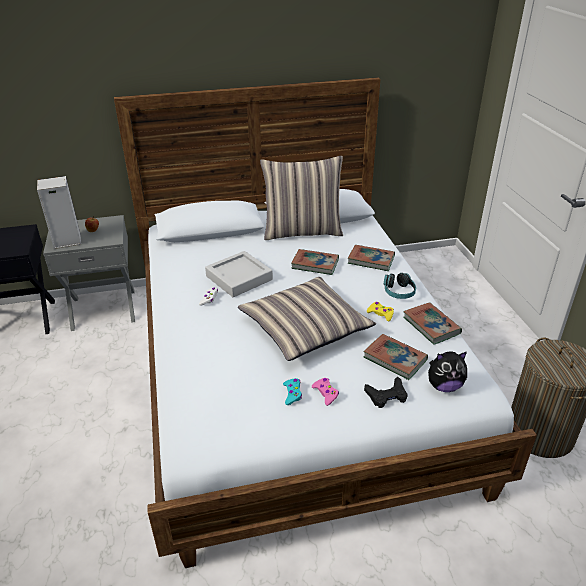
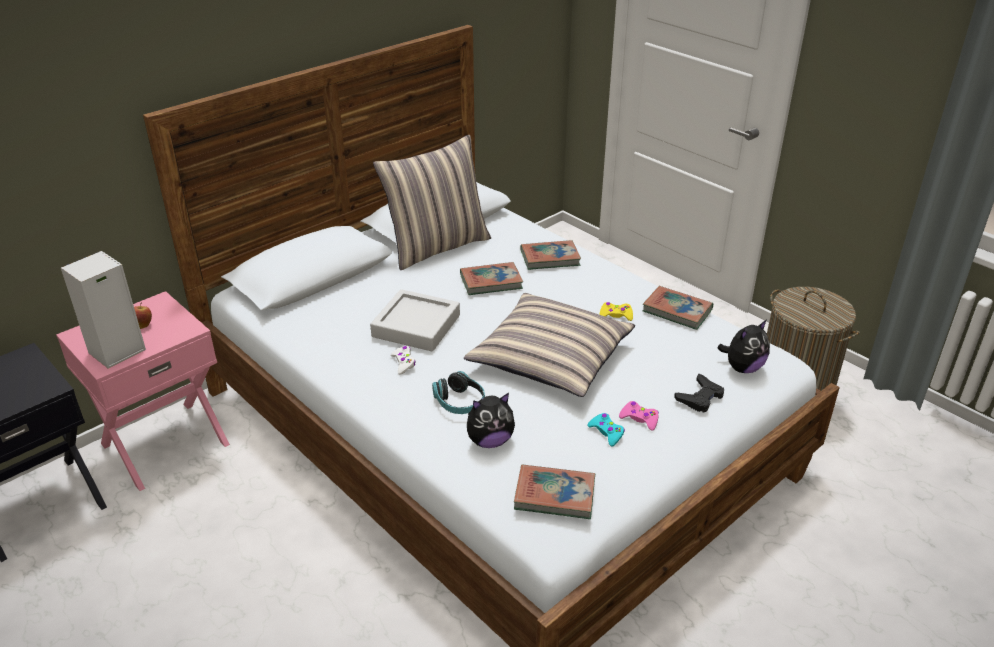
camera: 30 degrees left, 0 degrees up
(104, 309) = (164, 443): grey nightstand -> pink nightstand
(211, 368) = (489, 441): none -> plush toy
(395, 359) = (674, 358): book -> book (555, 495)
(399, 292) = (612, 285): headphones -> headphones (459, 402)

